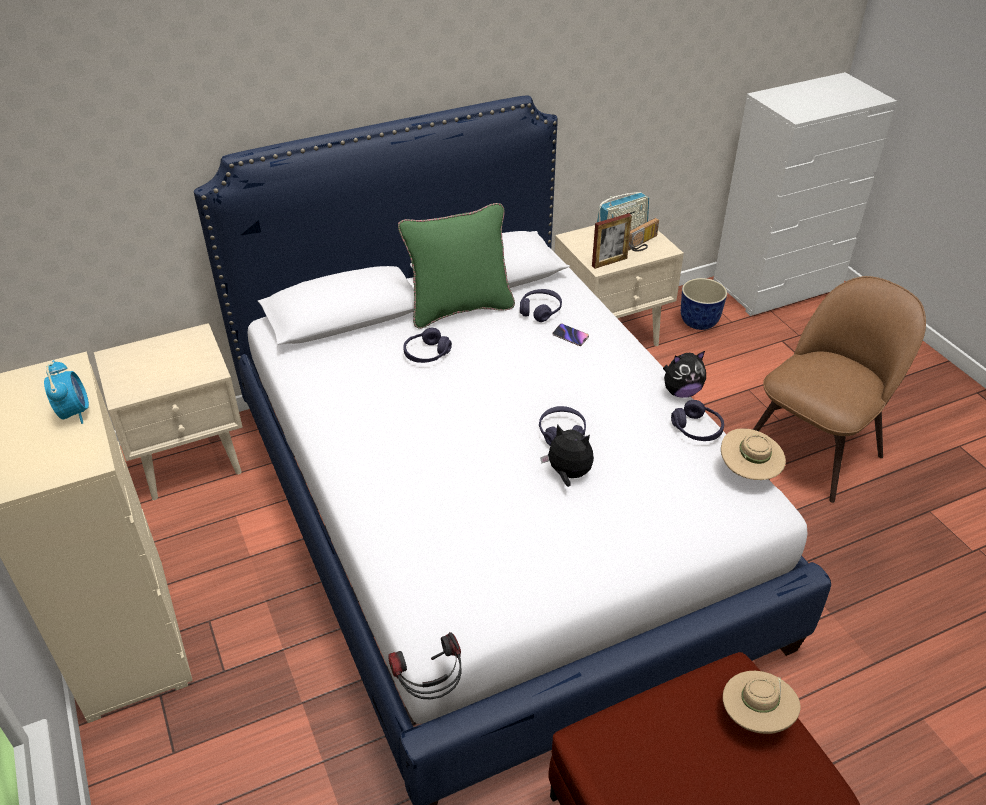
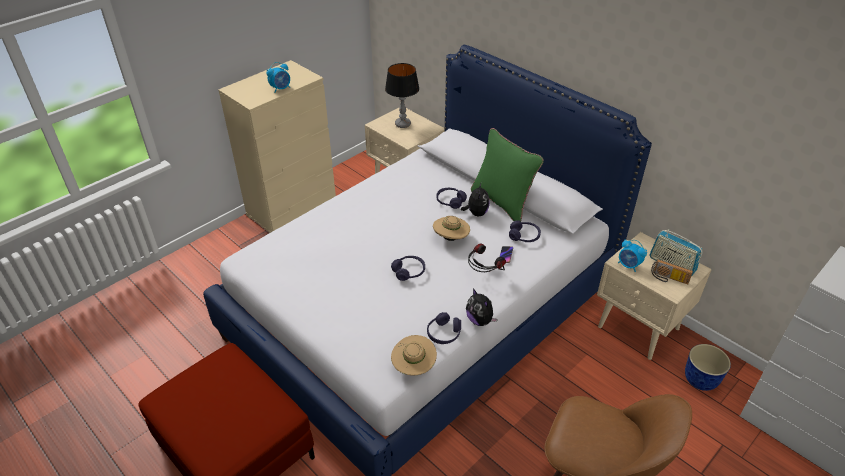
camera: 70 degrees right, 0 degrees up
(153, 364) = (403, 124): none -> table lamp
(430, 688) = (213, 267): headphones -> headphones (483, 273)
(568, 474) = (374, 282): plush toy -> plush toy (476, 213)
(609, 262) = (628, 265): picture frame -> alarm clock
(755, 716) = (256, 426): beige hat -> beige hat (451, 238)

